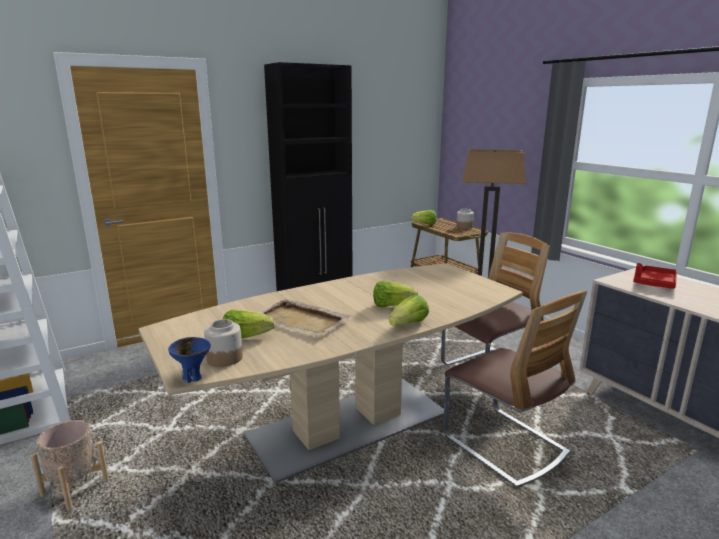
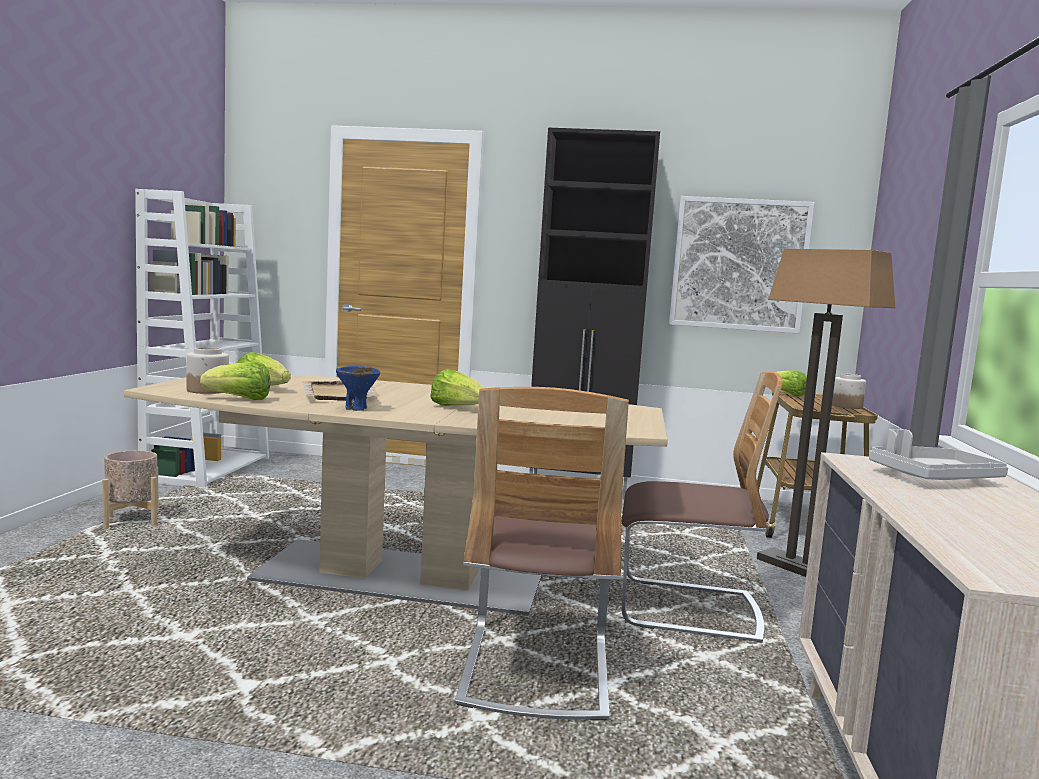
camera: 40 degrees right, 10 degrees down
(192, 377) = (155, 390): blue bowl -> blue bowl (356, 408)
(382, 147) = (739, 264): none -> picture
(409, 324) = (421, 417): lettuce -> lettuce (239, 399)
(654, 283) = (933, 478): red tray -> grey tray

